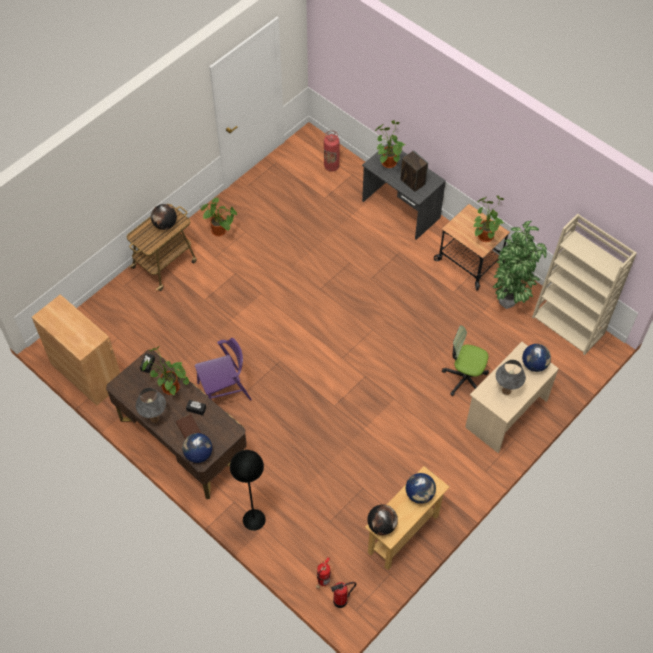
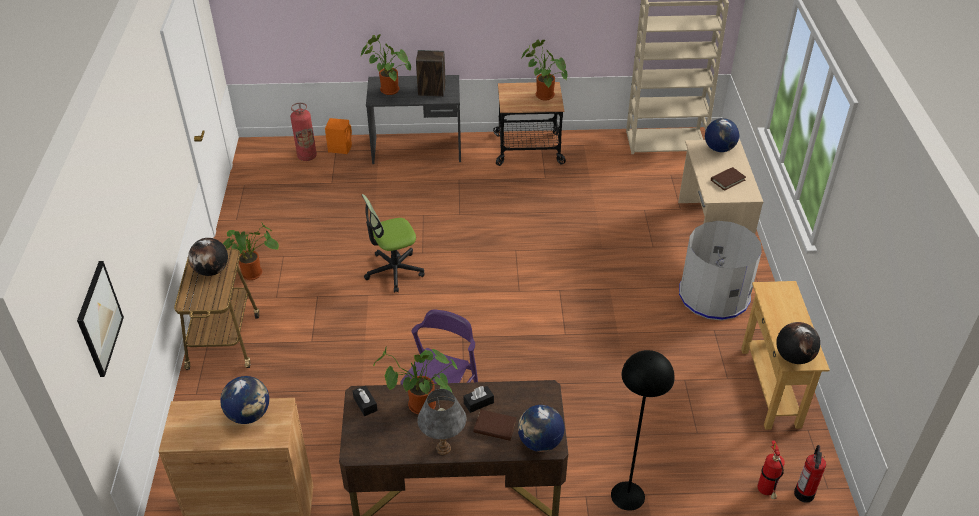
camera: 45 degrees left, 15 degrees down
(42, 233) = (99, 318): none -> picture
(357, 174) = (340, 147): none -> orange speaker
(419, 494) = (783, 306): globe -> globe (249, 414)
(449, 455) = (714, 295): none -> grey trash can
(464, 378) = (643, 231): office chair -> office chair (394, 271)
(506, 390) = (727, 180): grey table lamp -> brown book
(508, 304) = (601, 157): potted plant -> none

